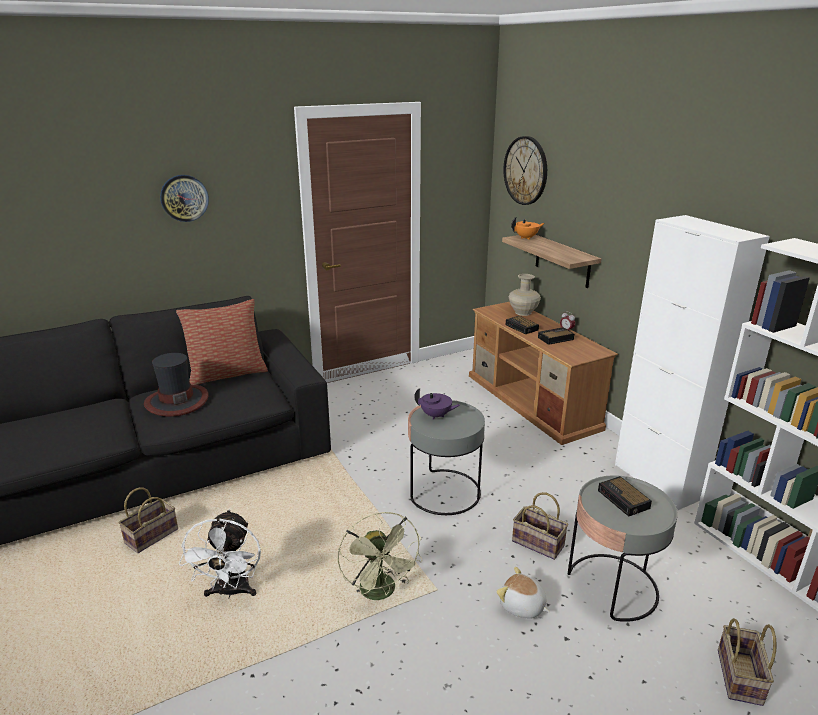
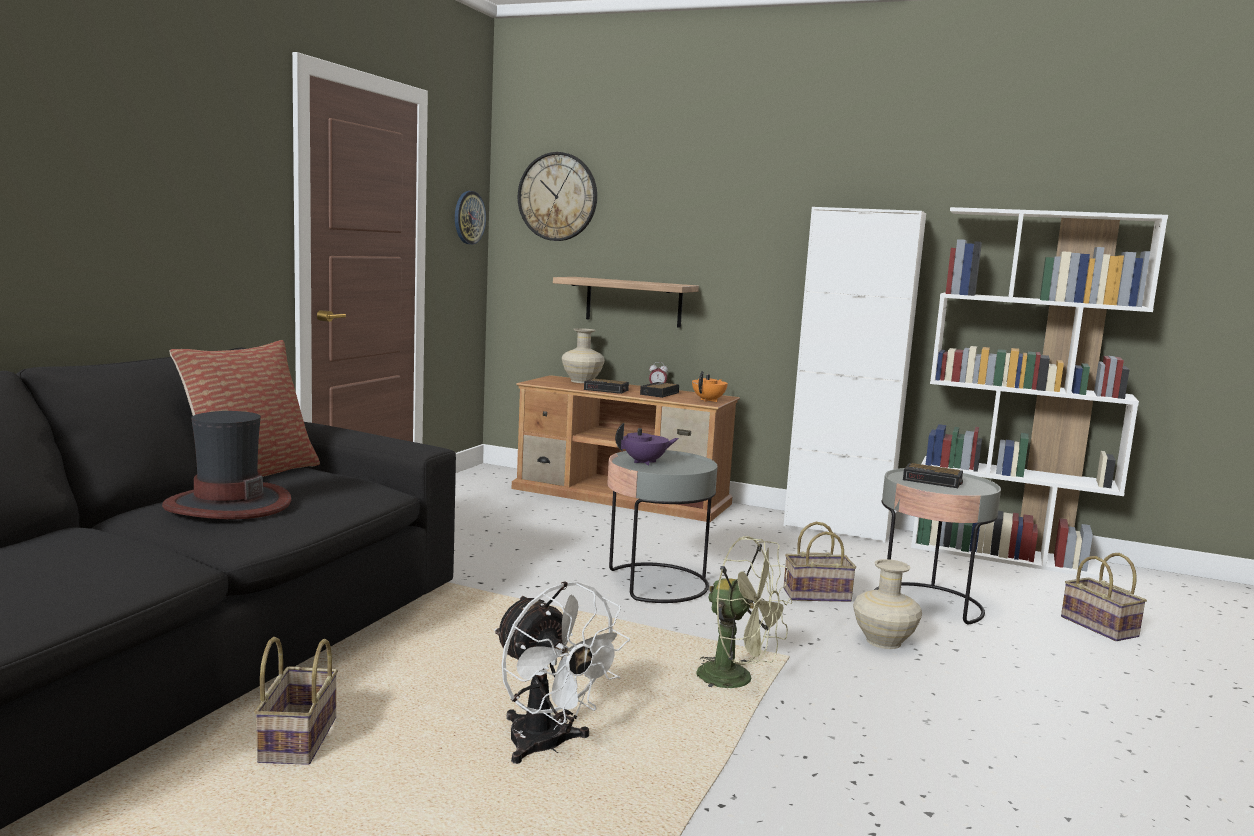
camera: 40 degrees left, 15 degrees down
(184, 198) = (140, 161): wall clock -> wall clock (469, 217)
(522, 606) = (884, 642): plush toy -> beige vase
(526, 238) = (581, 277): orange teapot -> orange teapot (709, 400)

